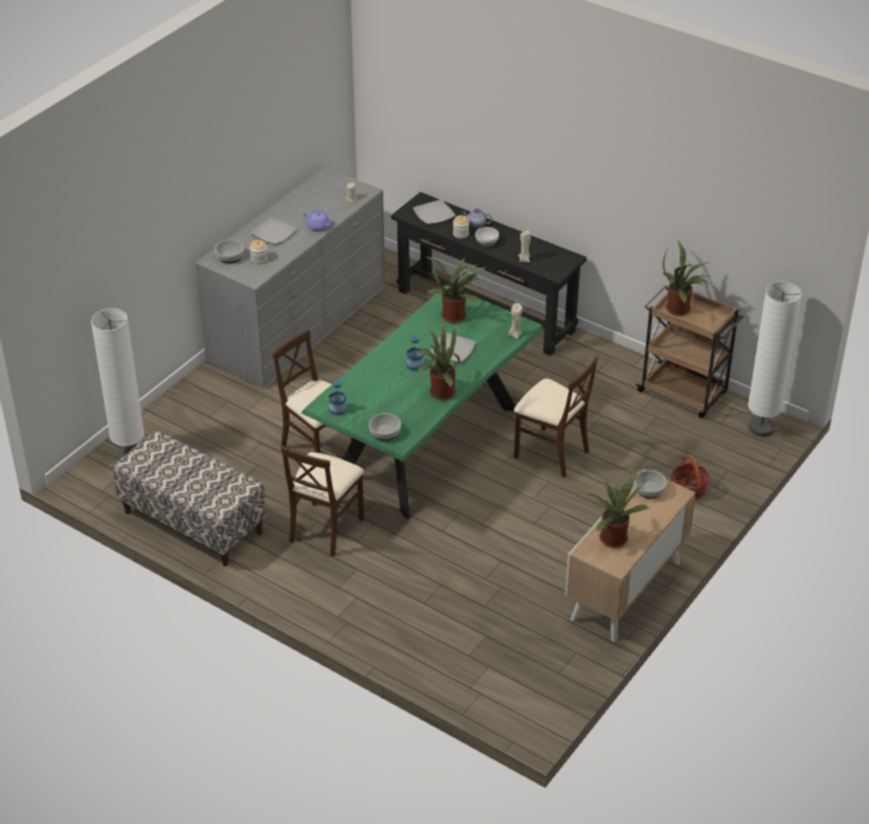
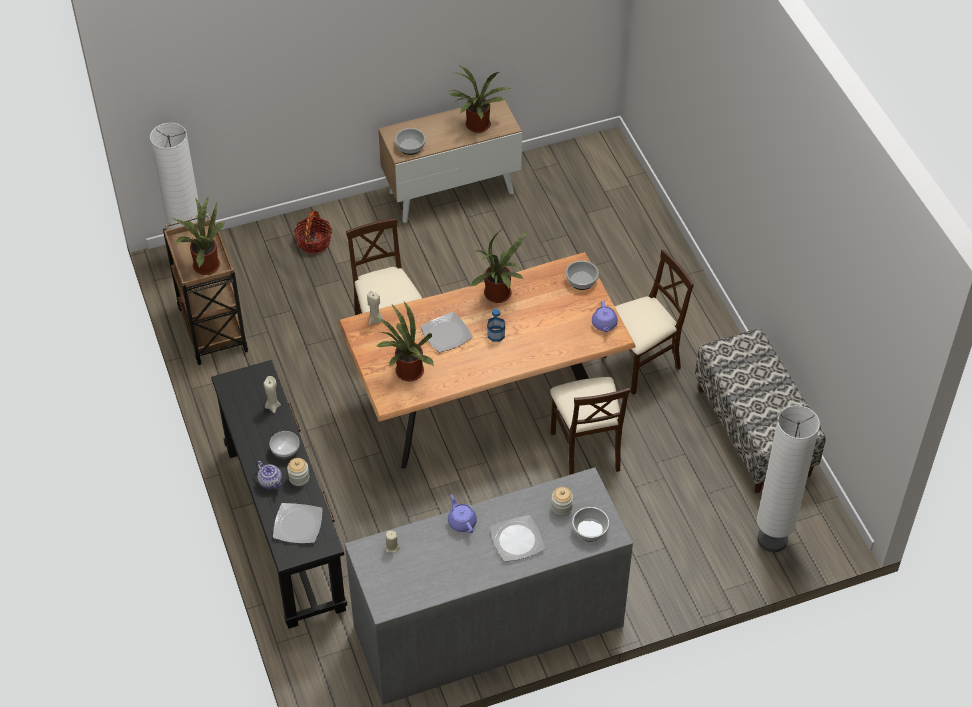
camera: 145 degrees left, 10 degrees up
(337, 410) = (604, 324): bottle -> purple teapot
(426, 444) = (486, 401): green dining table -> brown dining table

